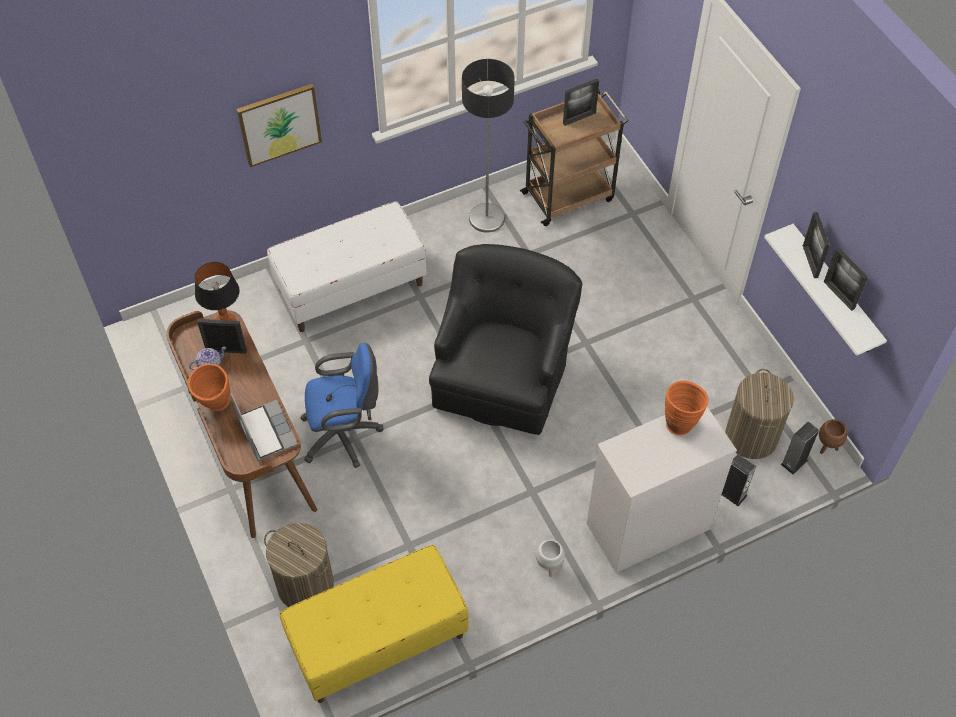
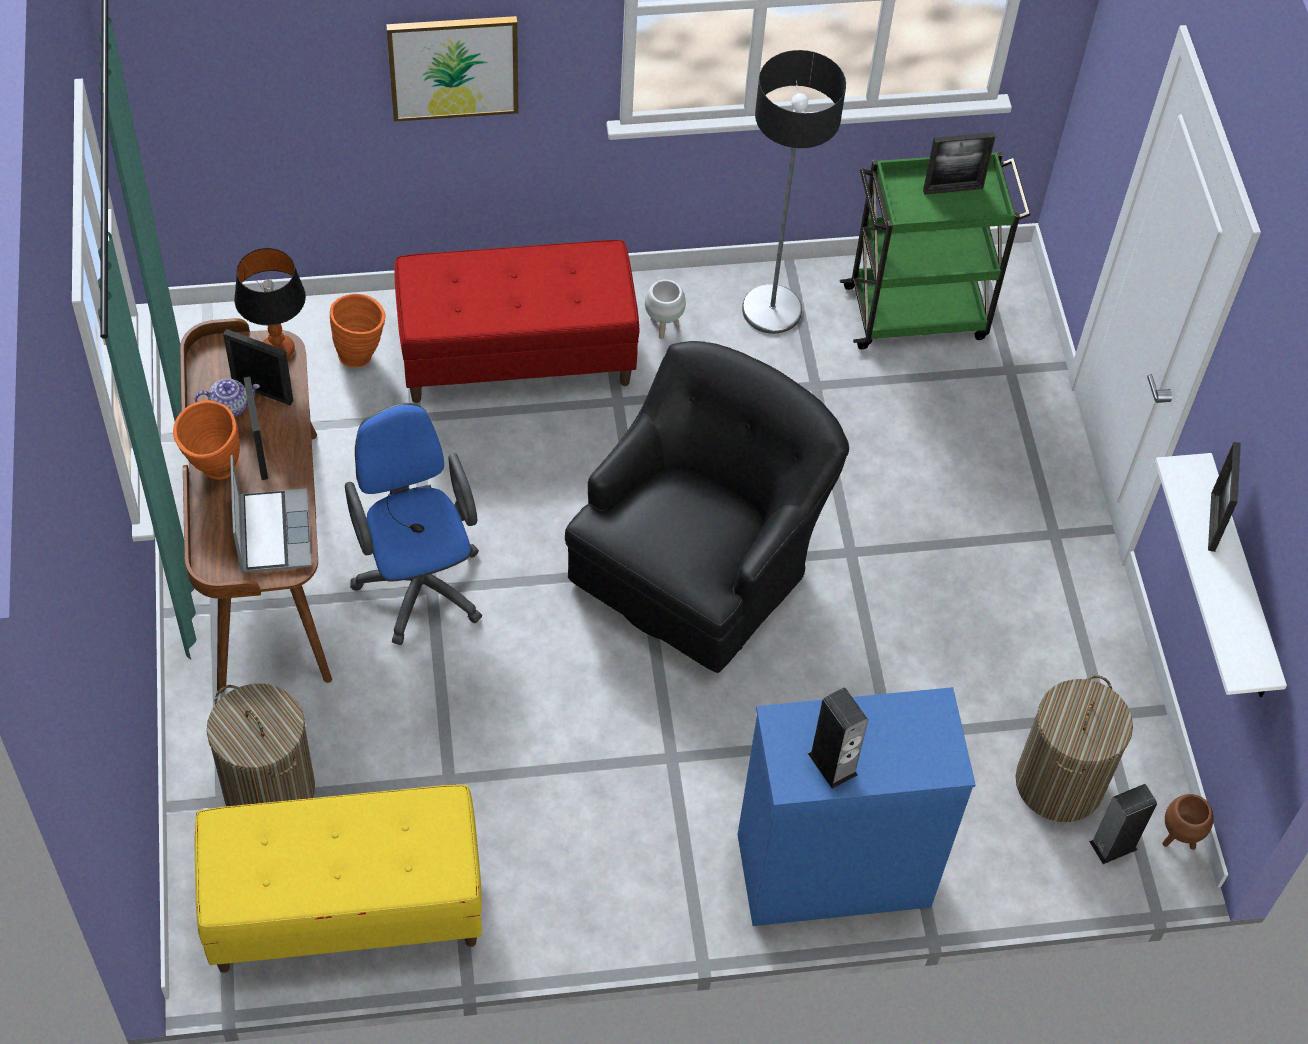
camera: 15 degrees right, 0 degrees up
(345, 434) = (418, 580): blue office chair -> blue office chair turned 120 degrees counterclockwise
(351, 287) = (517, 356): white bench -> red bench
(548, 566) = (651, 882): white planter -> white planter (663, 327)
(569, 196) = (918, 312): brown cart -> green cart
(647, 527) = (831, 871): white dresser -> blue dresser
(680, 421) = (903, 712): orange vase -> orange vase (361, 353)
(732, 494) = (991, 863): speaker -> speaker (832, 764)
(839, 295) = (1237, 589): picture frame -> picture frame (260, 453)

